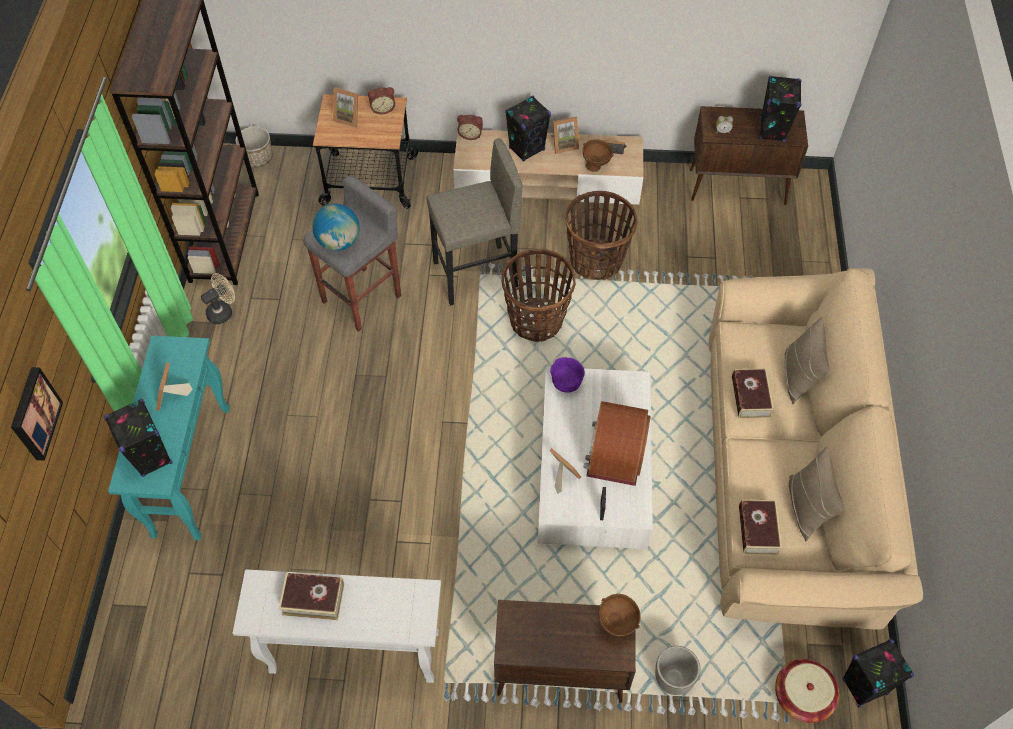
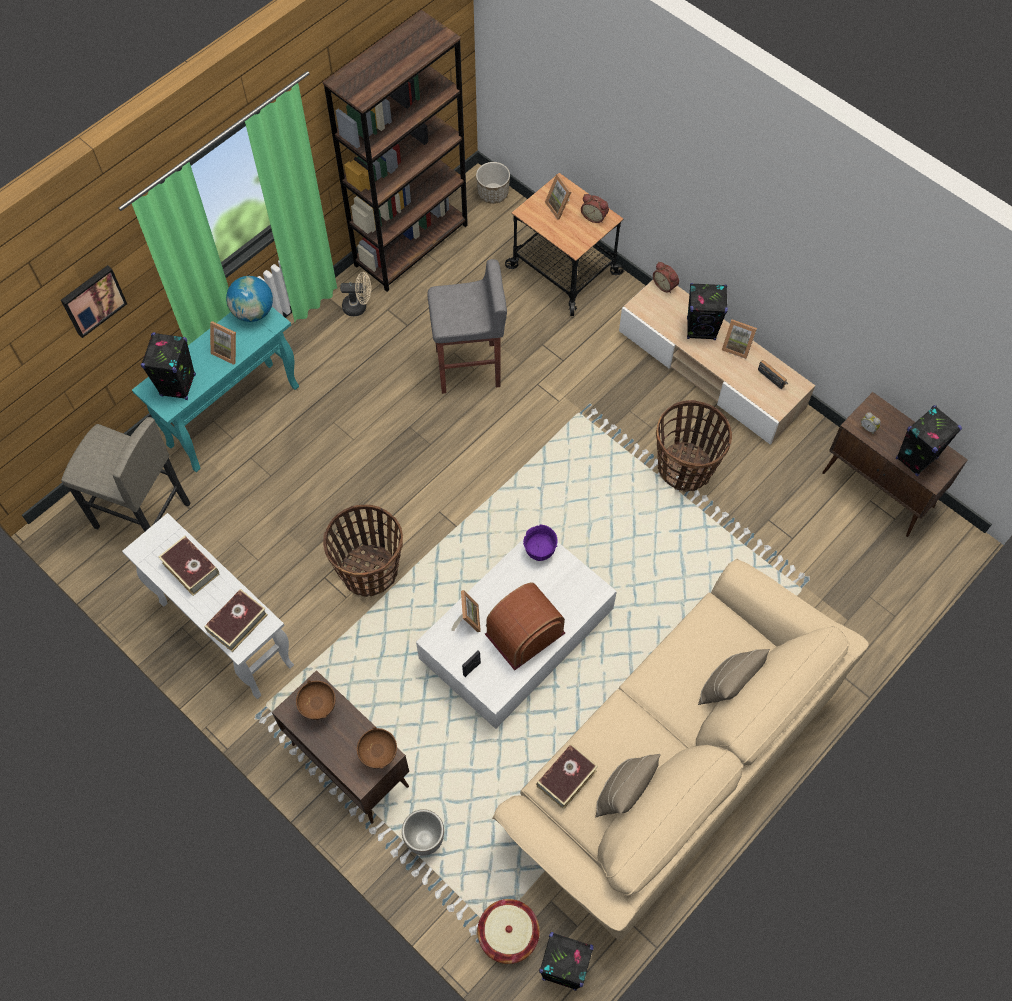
camera: 40 degrees right, 5 degrees up
(172, 397) = (228, 351): picture frame -> picture frame turned 105 degrees counterclockwise
(339, 241) = (451, 309): globe -> globe (253, 312)
(476, 275) = (574, 411): grey stool -> grey stool (142, 516)
(536, 320) = (587, 483): basket -> basket (369, 571)
(596, 167) = (746, 385): brown bowl -> brown bowl (319, 709)
(750, 397) = (668, 672): book -> book (237, 623)

